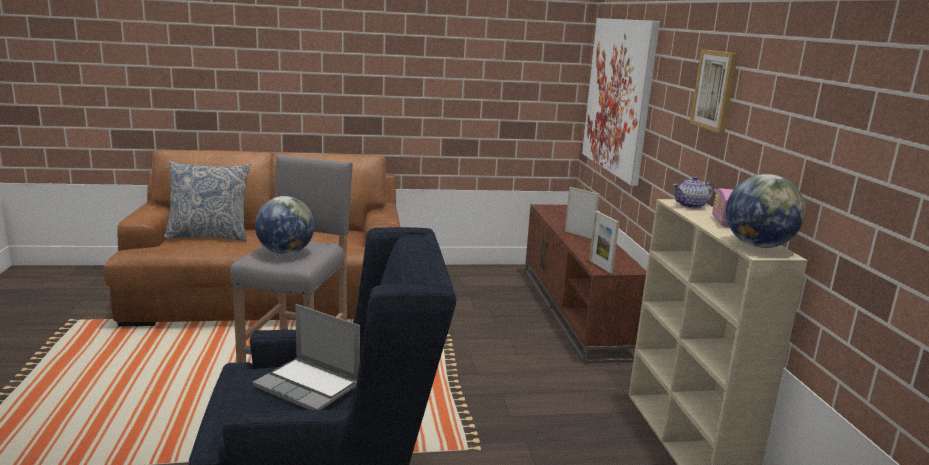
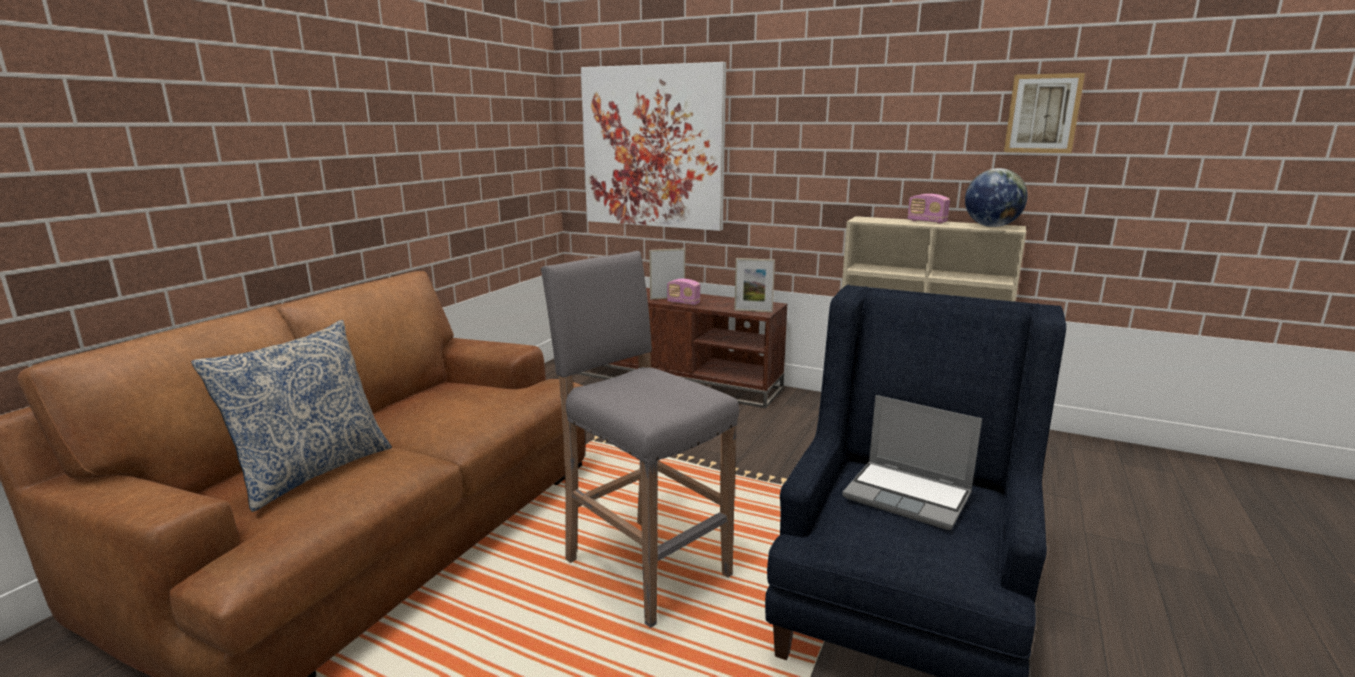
camera: 55 degrees left, 0 degrees up
(285, 252) = (650, 394): globe -> none
(309, 386) = (909, 496): laptop -> laptop turned 60 degrees clockwise
(575, 242) = (683, 303): none -> radio
(691, 206) = (875, 219): teapot -> none
(715, 90) = (851, 117): picture -> picture (1042, 113)

